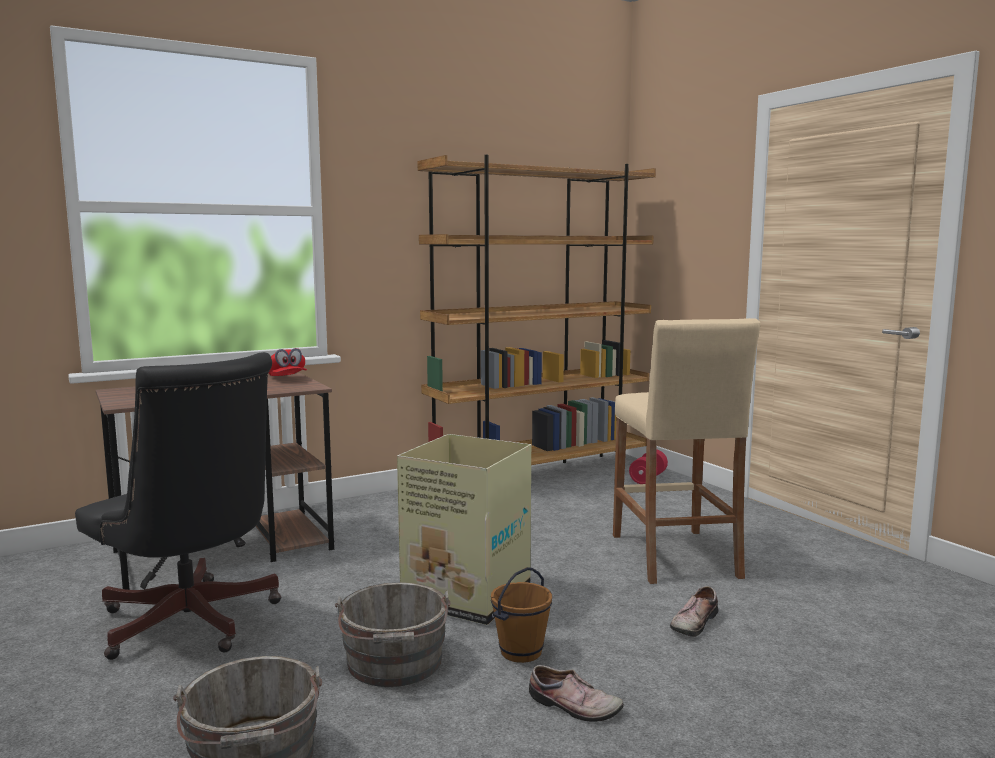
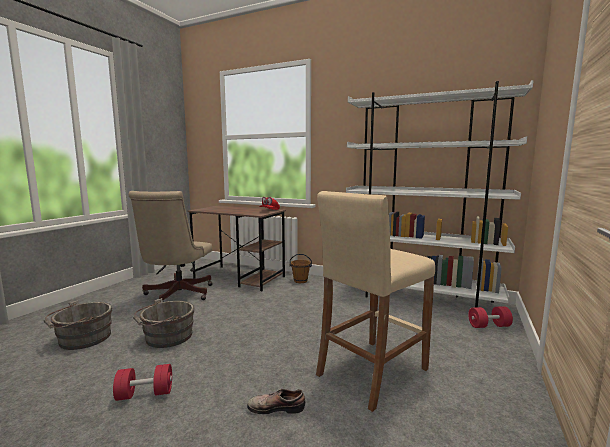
camera: 55 degrees right, 0 degrees up
(192, 625) = (176, 295): black office chair -> beige office chair
(465, 595) = (245, 329): cardboard box -> none
(520, 652) = (196, 361): brown bucket -> brown bucket (300, 281)
(539, 476) = (420, 298): brown bookcase -> white bookcase
(573, 707) = (145, 394): shoe -> red dumbbell

